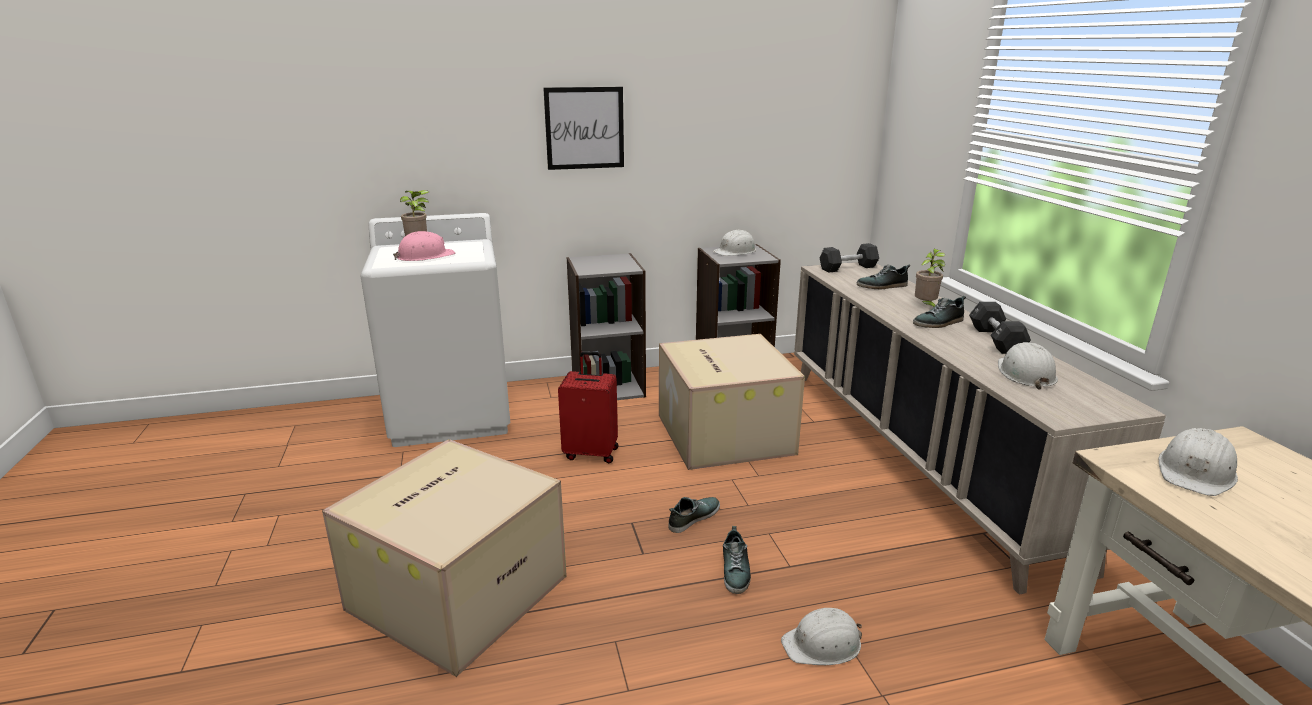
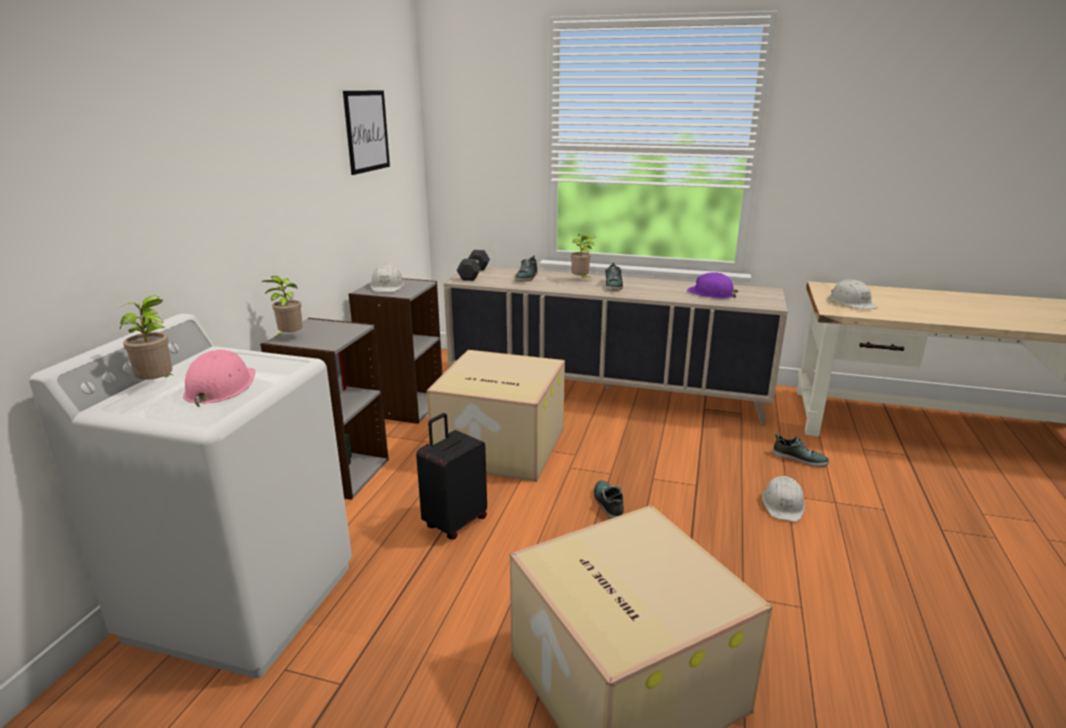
camera: 60 degrees left, 0 degrees up
(584, 128) = (246, 178): picture -> picture (366, 131)
(586, 259) = (289, 337): none -> potted plant
(591, 453) = (454, 522): red suitcase -> black suitcase
(736, 571) = (688, 509): shoe -> shoe (799, 458)
(996, 340) = (656, 284): black dumbbell -> none
(1025, 373) = (711, 293): white hard hat -> purple hard hat

